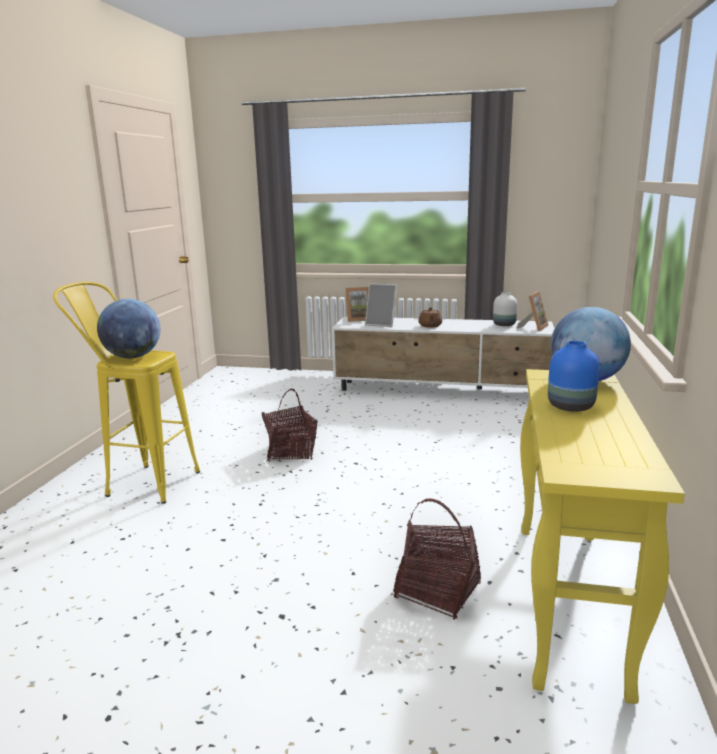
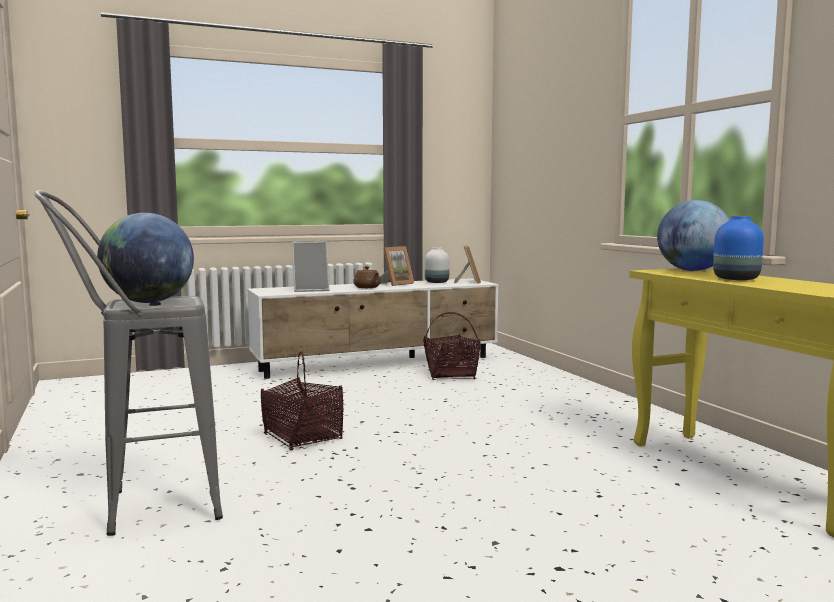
camera: 35 degrees left, 10 degrees down
(142, 482) = (142, 508): yellow stool -> grey stool
(358, 319) = (272, 289): picture frame -> picture frame (396, 284)
(437, 591) = (653, 502): basket -> basket (451, 376)

